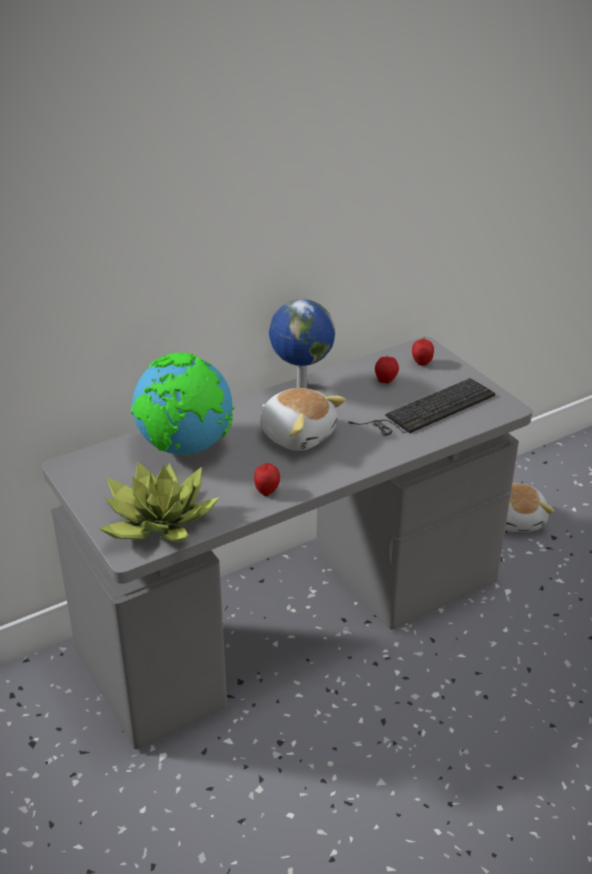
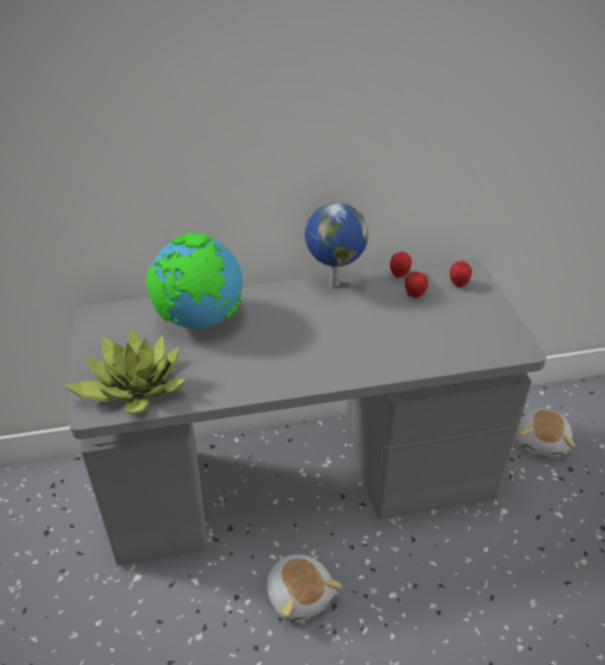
camera: 20 degrees right, 5 degrees up
(267, 491) = (245, 381): apple -> apple (399, 275)
(298, 434) = (304, 331): plush toy -> plush toy (300, 594)
(427, 410) = (440, 333): keyboard -> none

